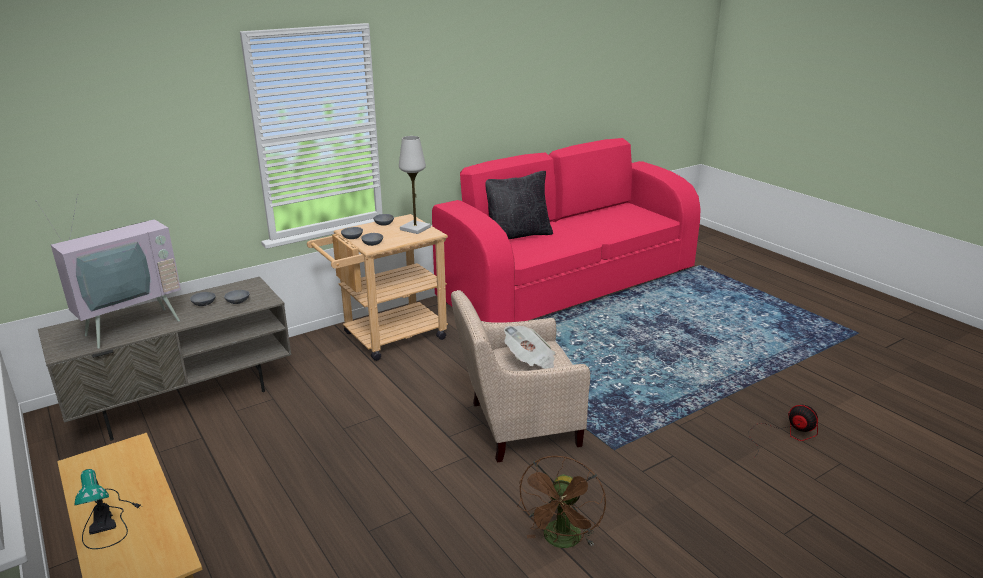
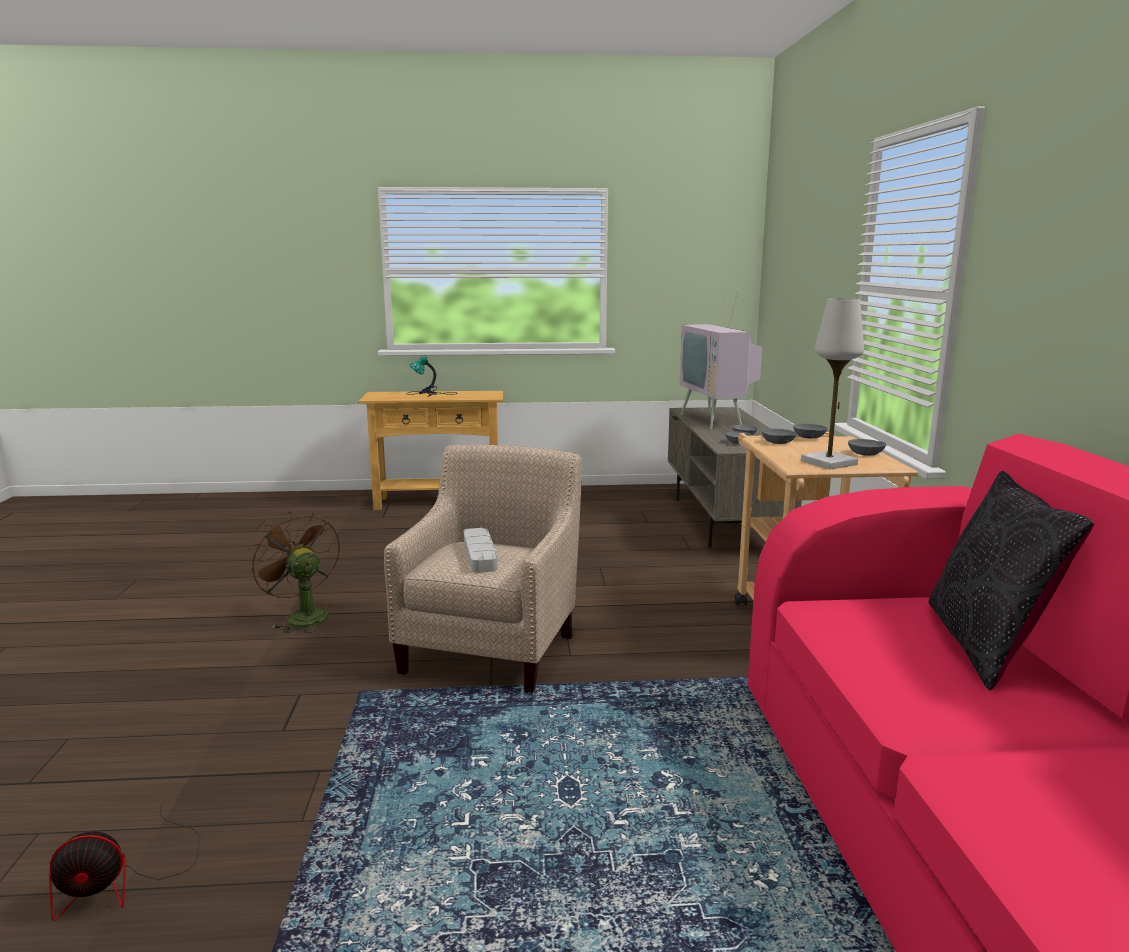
camera: 120 degrees right, 10 degrees down
(530, 361) = (480, 554): newspaper -> grey tray

